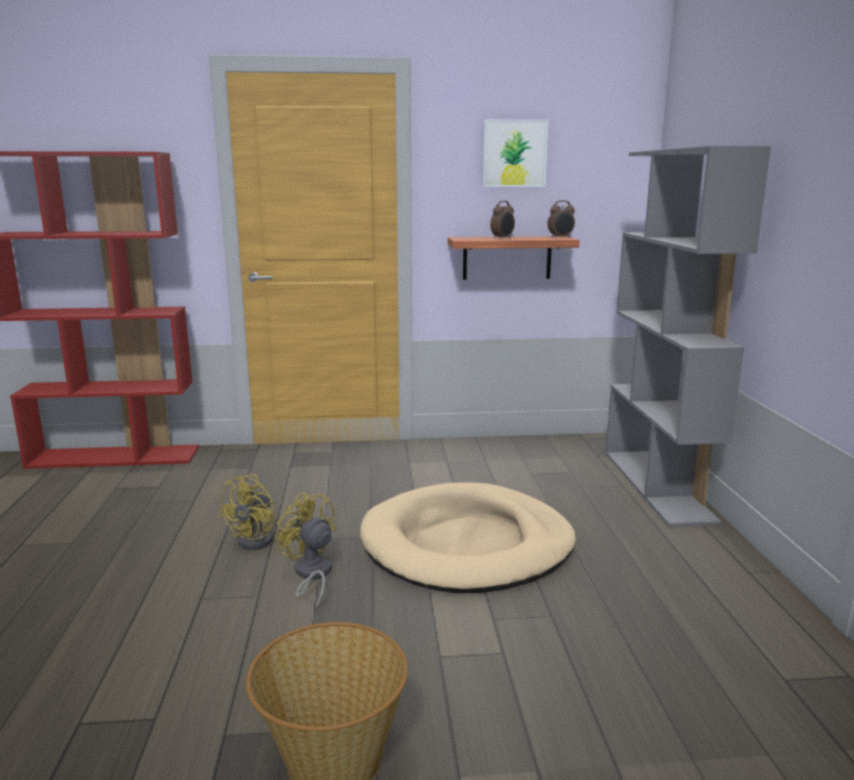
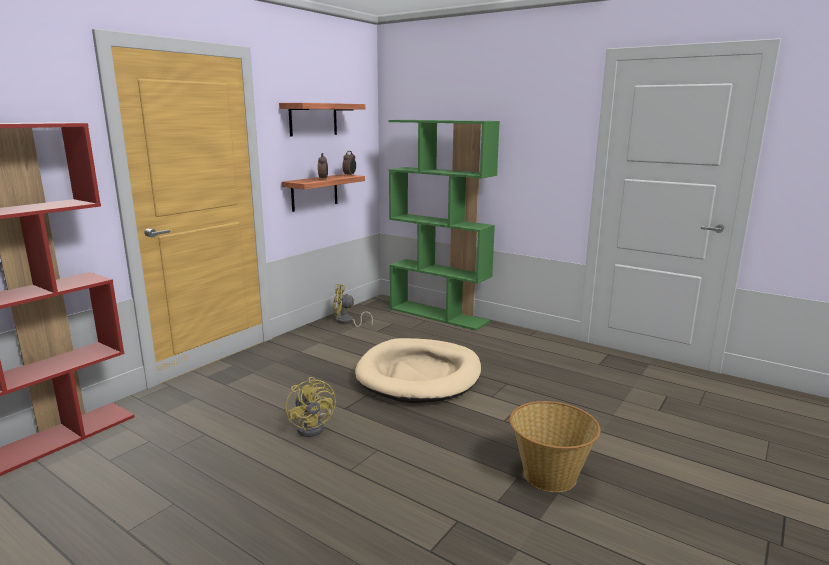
camera: 50 degrees left, 0 degrees up
(311, 575) = (380, 426): yellow fan -> yellow fan (347, 321)
(514, 153) = (313, 119): picture -> shelf
(658, 485) = (439, 315): grey bookcase -> green bookcase

